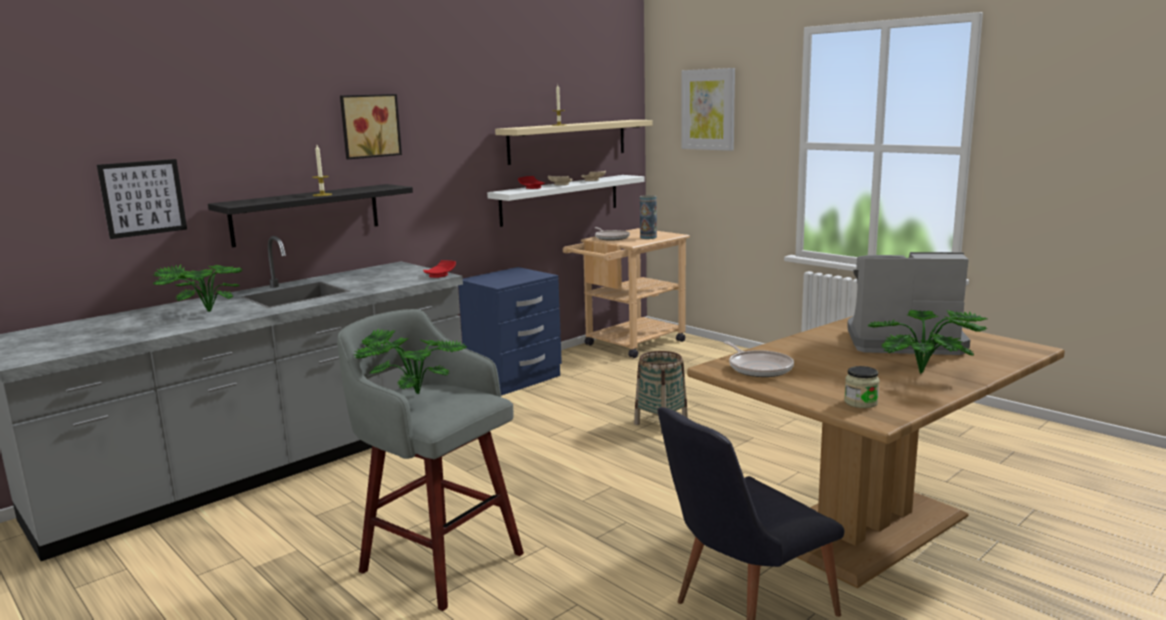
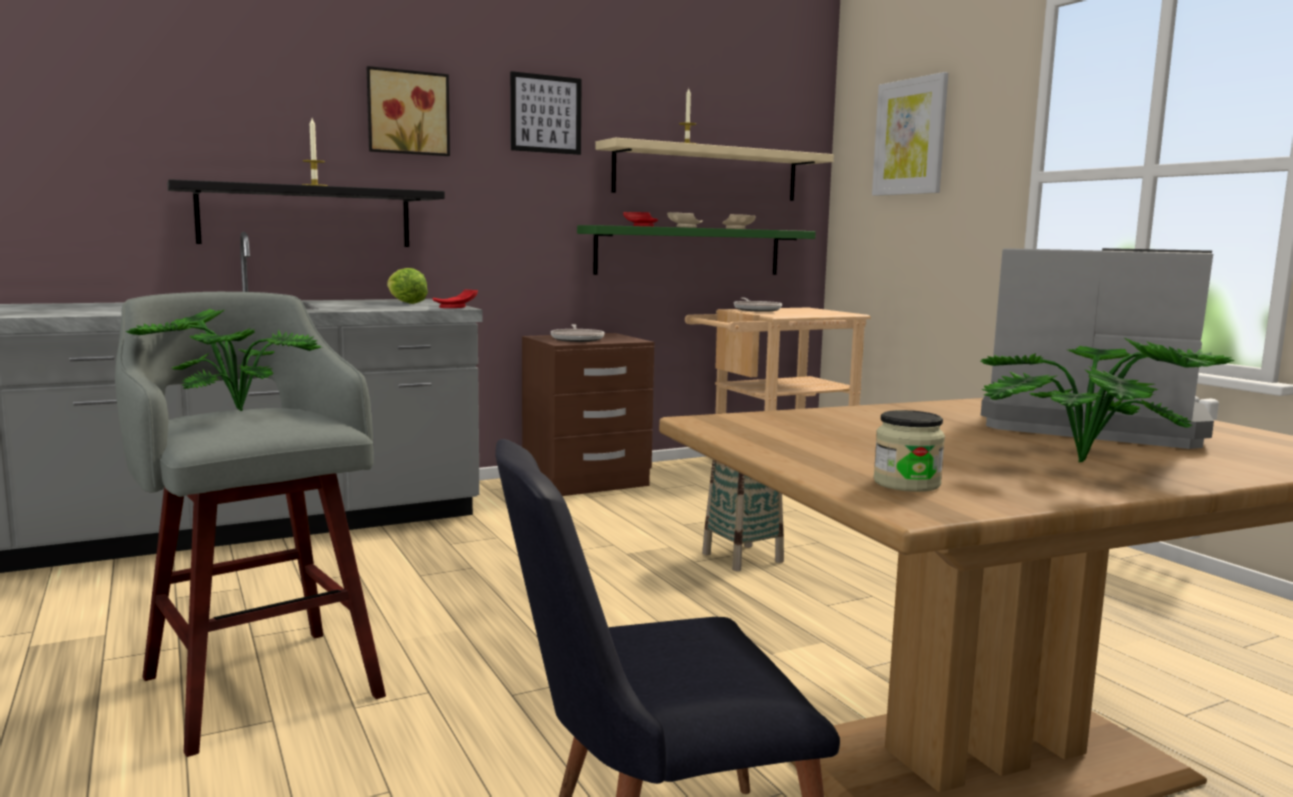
camera: 15 degrees right, 5 degrees down
(143, 198) = (78, 162): picture -> picture (545, 114)
(203, 312) = (110, 308): potted plant -> none
(393, 272) = (405, 303): none -> lettuce
(514, 379) = (586, 482): blue nightstand -> brown nightstand
(560, 199) = (689, 251): white shelf -> green shelf
(648, 237) = (808, 313): vase -> none
(758, 368) = (777, 427): frying pan -> frying pan (577, 339)

